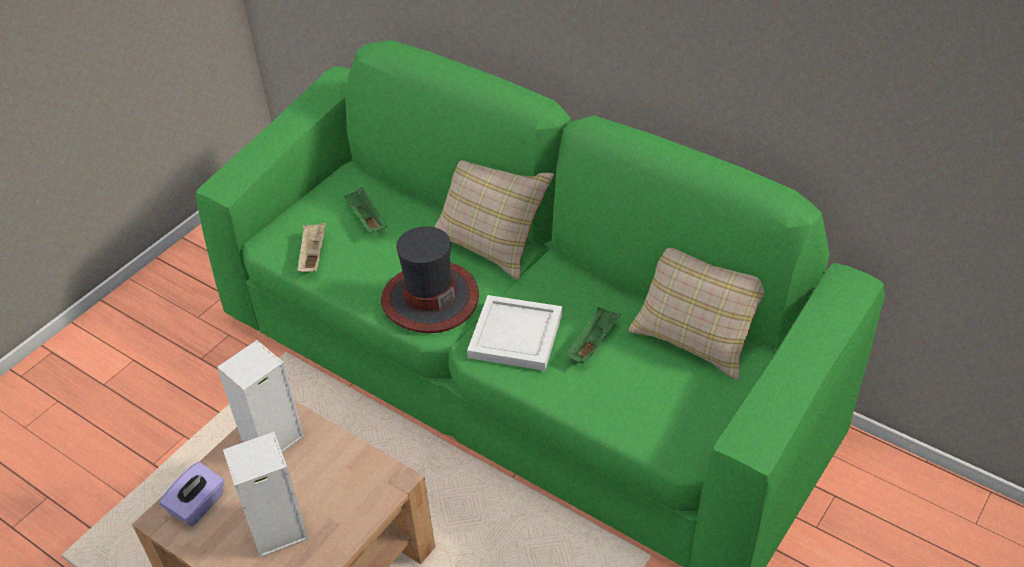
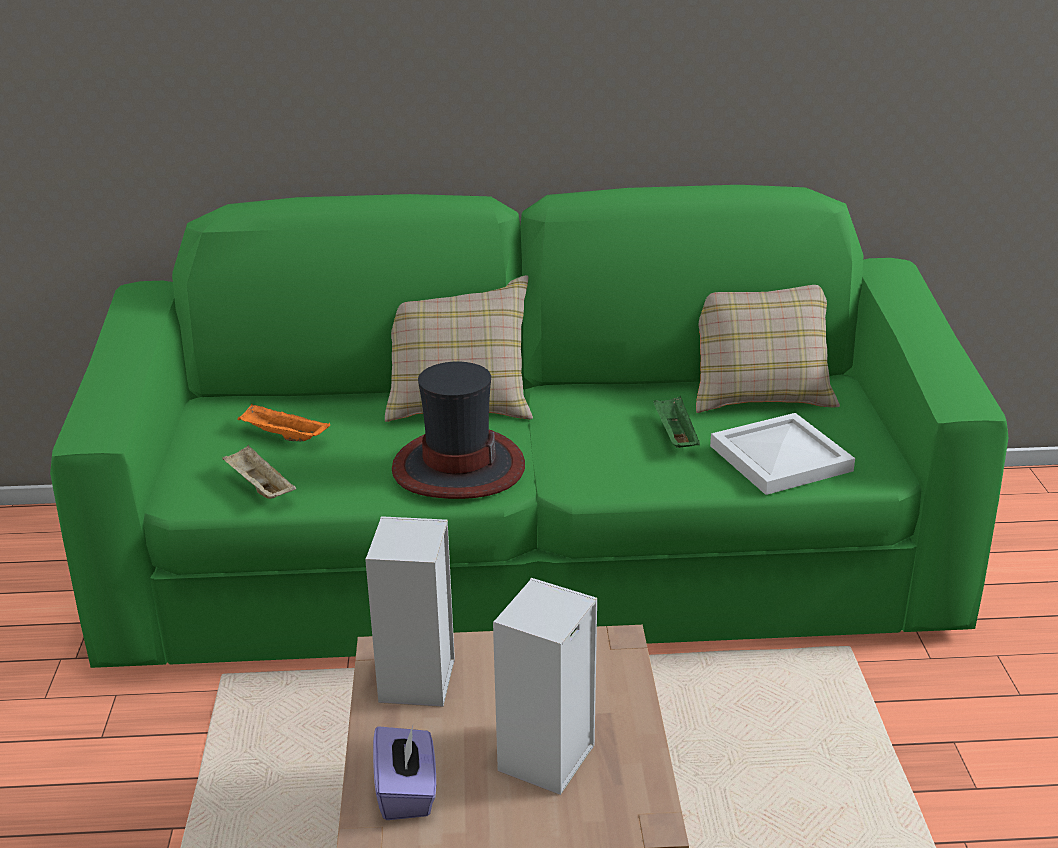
camera: 40 degrees left, 15 degrees down
(366, 219) = (283, 436): green tray -> orange tray
(514, 336) = (593, 459): white tray -> white tray (780, 459)

